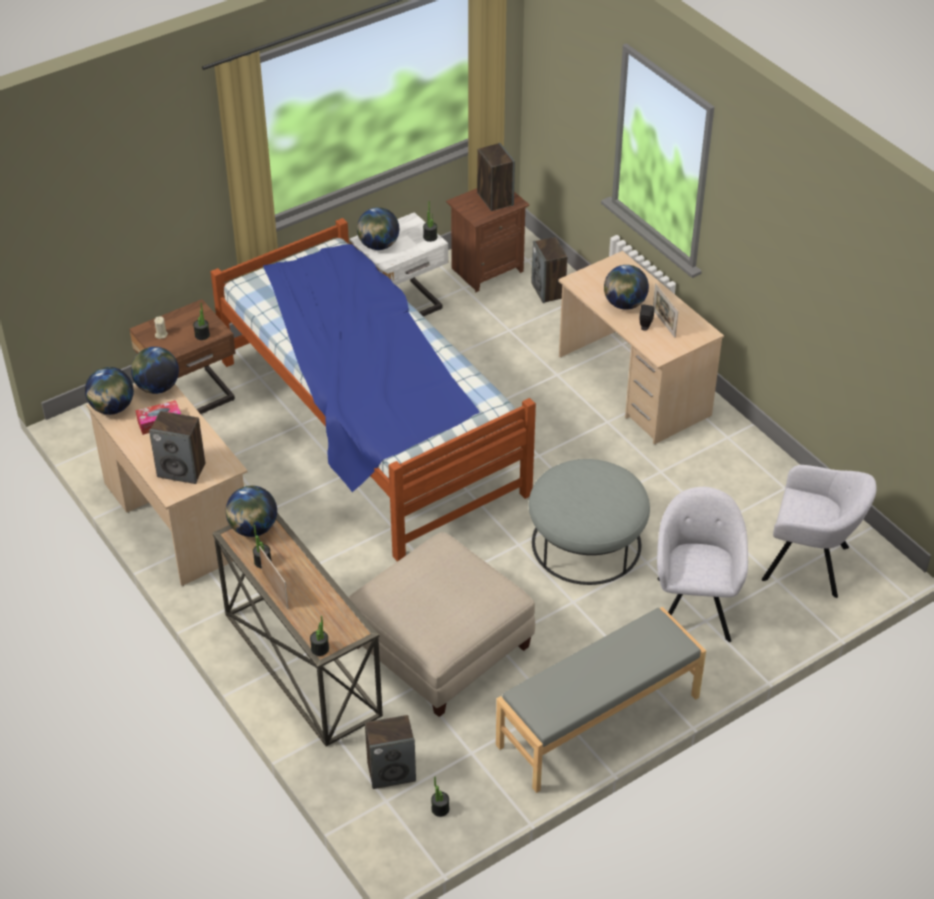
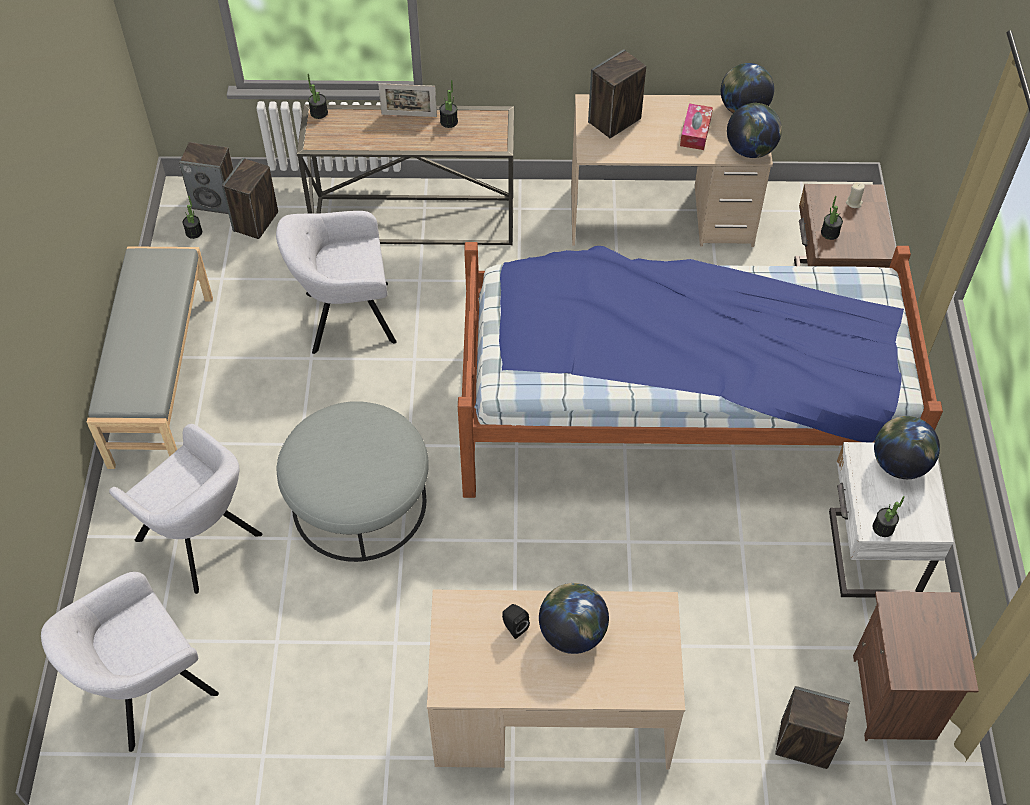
camera: 125 degrees right, 10 degrees up
(253, 528) = (493, 131): globe -> none
(440, 646) = (345, 318): beige ottoman -> grey armchair
(495, 199) = (928, 653): speaker -> speaker (216, 201)
(663, 323) = (502, 651): picture frame -> none

